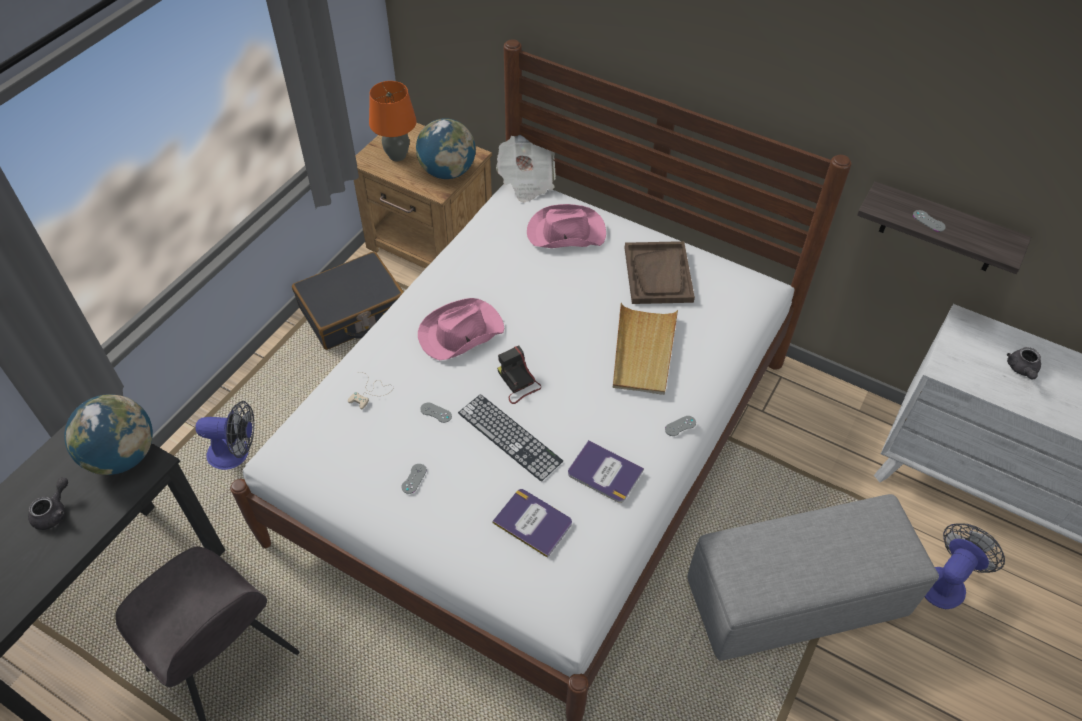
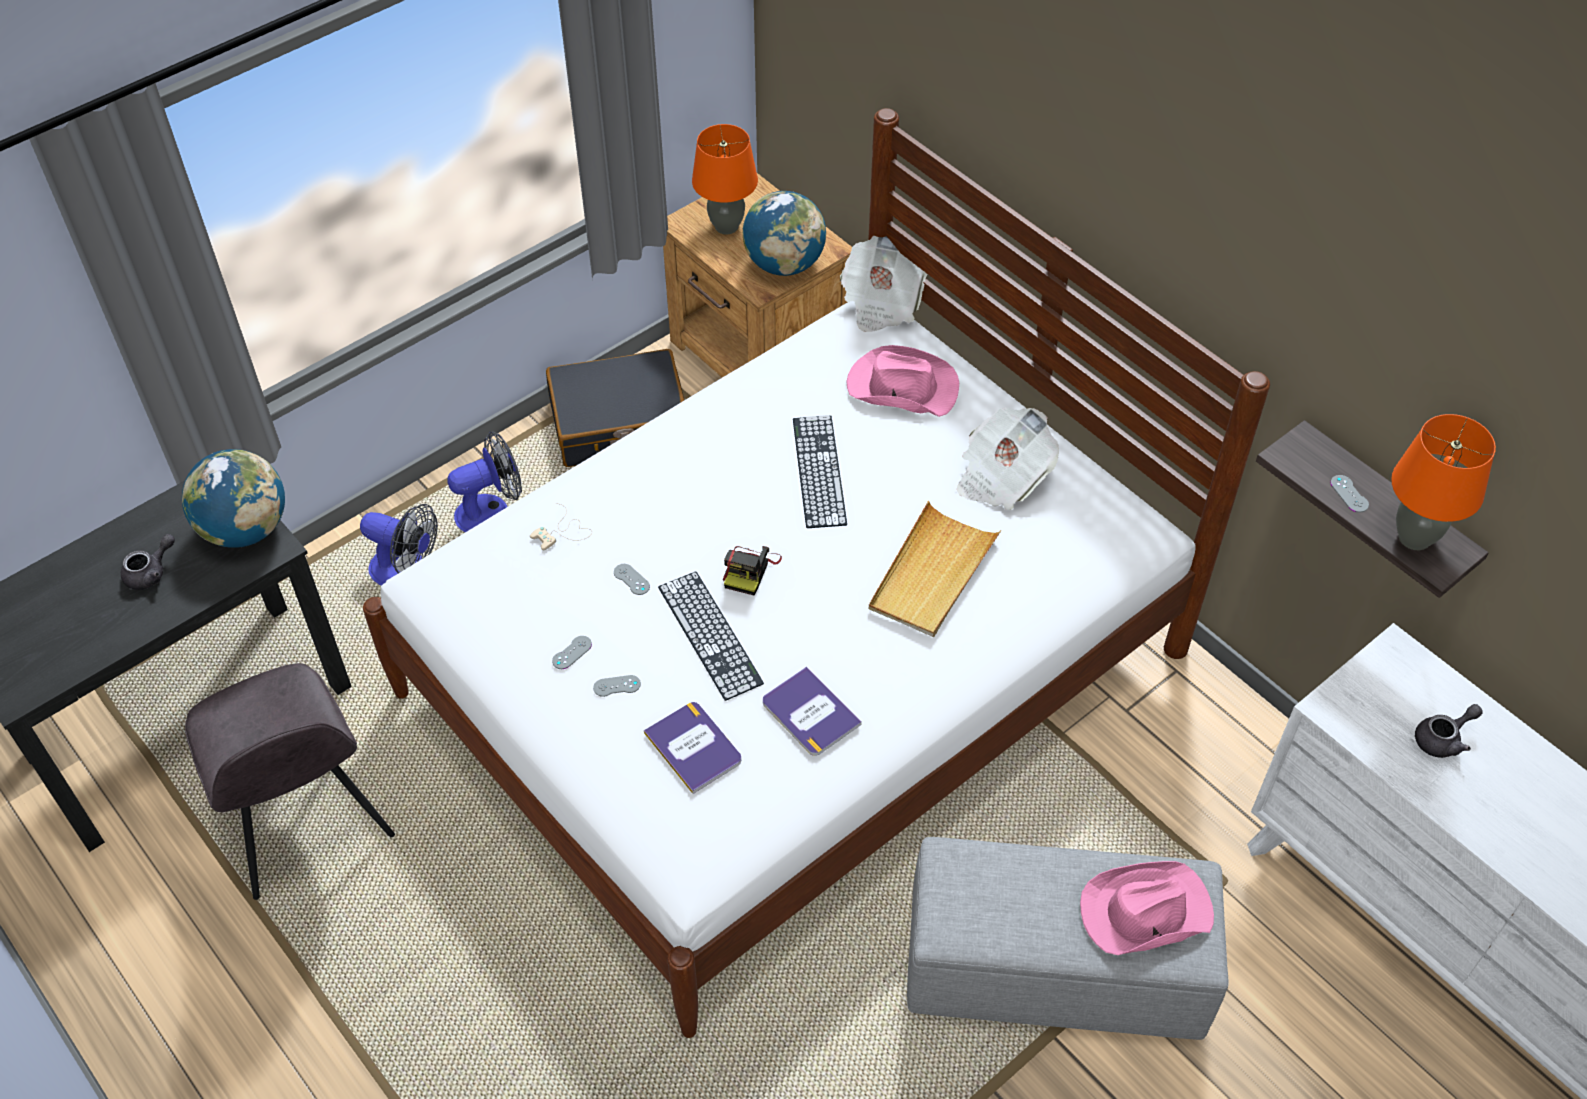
camera: 20 degrees right, 0 degrees up
(460, 332) = (704, 486): pink hat -> pink hat (1144, 911)
(518, 383) = (750, 570): camera -> camera turned 150 degrees counterclockwise
(535, 302) = (819, 471): none -> keyboard
(658, 274) = (1002, 476): brown tray -> newspaper
(680, 426) = (937, 683): grey game controller -> grey game controller (617, 686)
(946, 581) = (1283, 1016): fan -> fan (491, 511)
(983, 239) = (1414, 537): none -> orange table lamp
(1021, 370) = (1443, 739): grey teapot -> grey teapot turned 150 degrees counterclockwise

